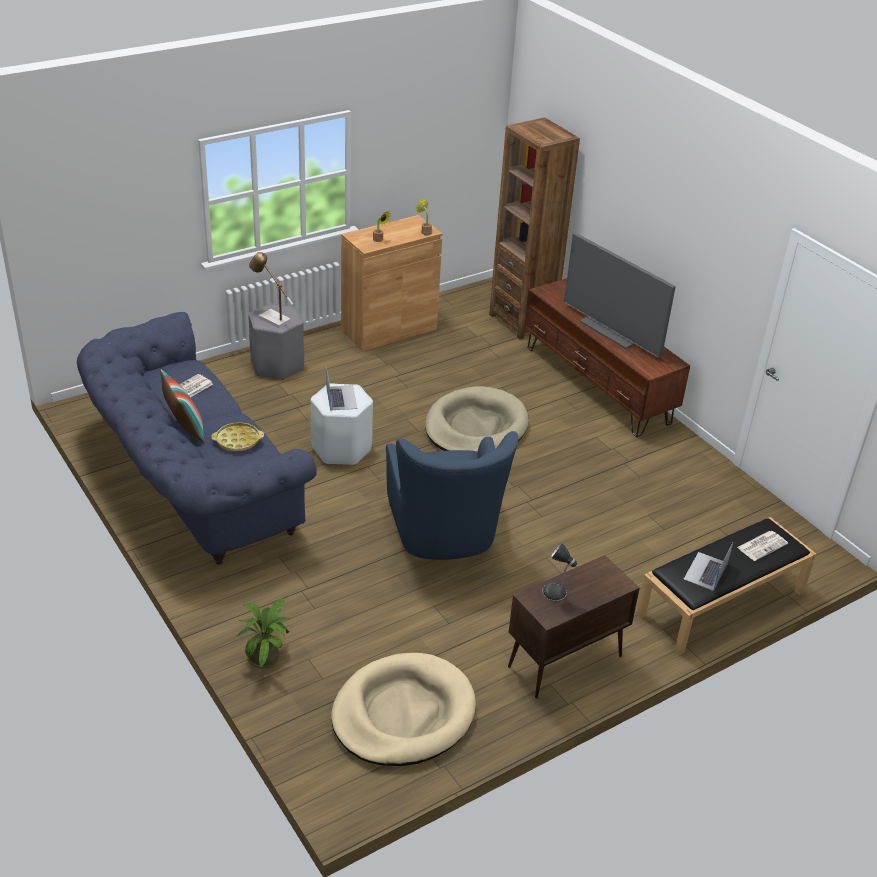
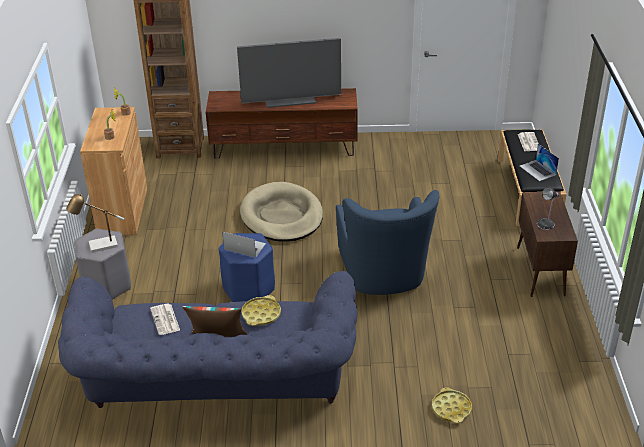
camera: 55 degrees left, 0 degrees up
(267, 656) = (451, 408): potted plant -> yellow tray
(341, 449) = (248, 289): white stool -> blue stool
(403, 714) = (547, 360): beige dog bed -> none
(444, 533) = (384, 274): blue armchair -> blue armchair turned 60 degrees clockwise

